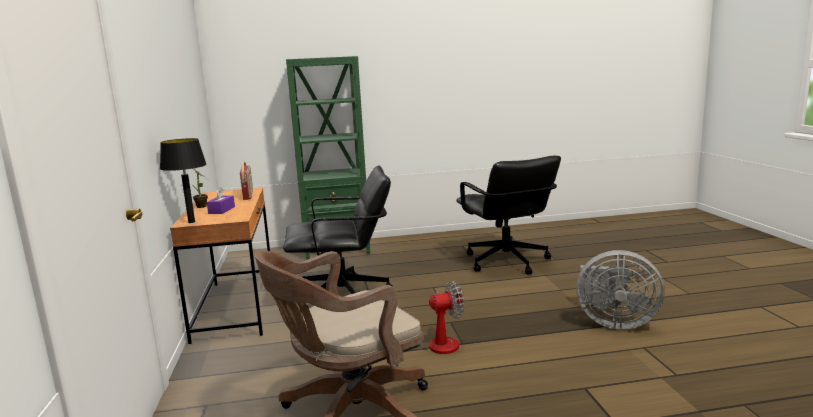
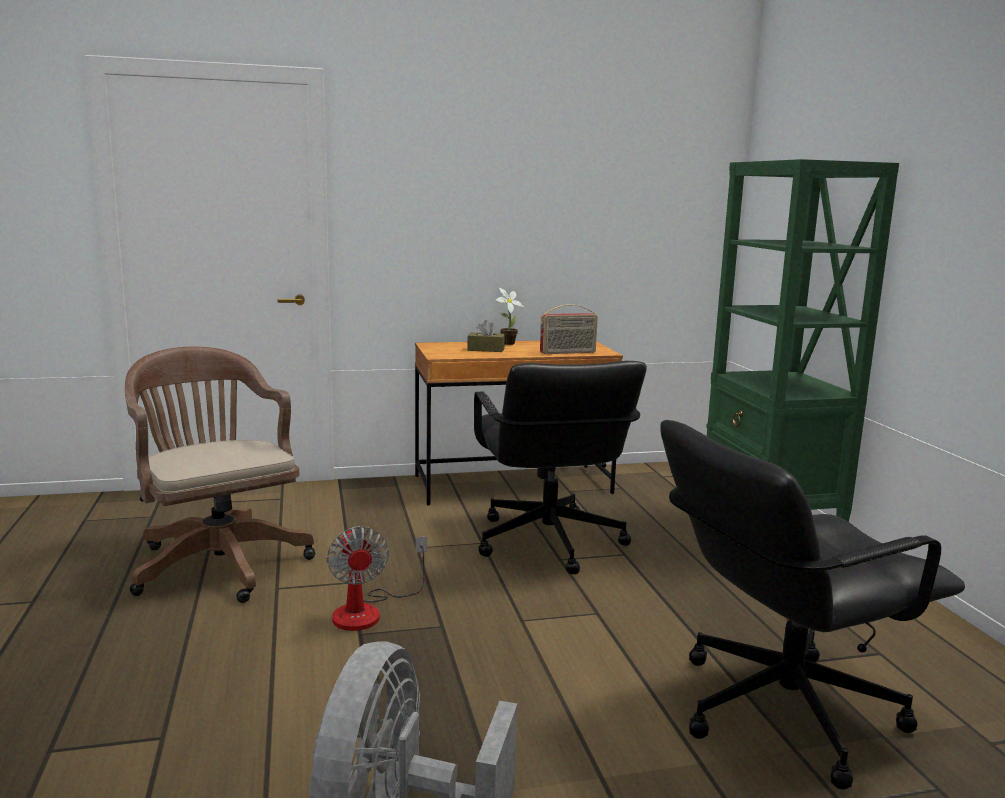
camera: 85 degrees right, 0 degrees up
(191, 222) = (434, 345): black table lamp -> none
(221, 210) = (486, 349): purple tissue box -> brown tissue box

